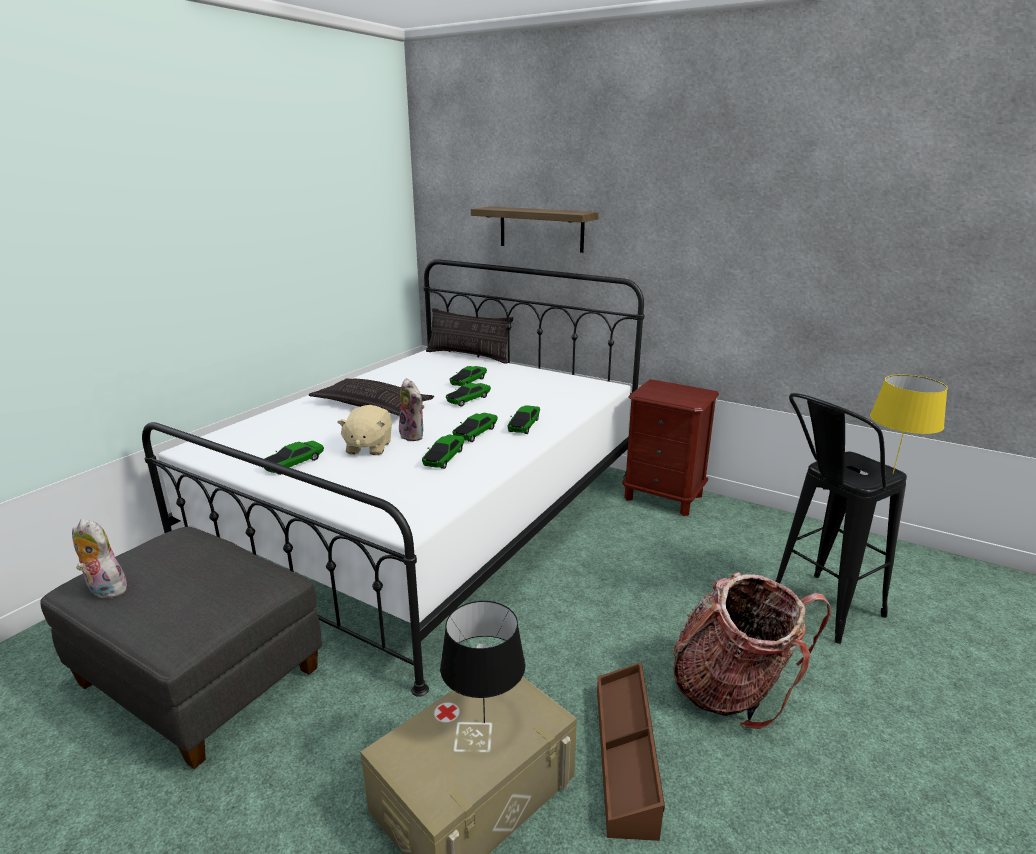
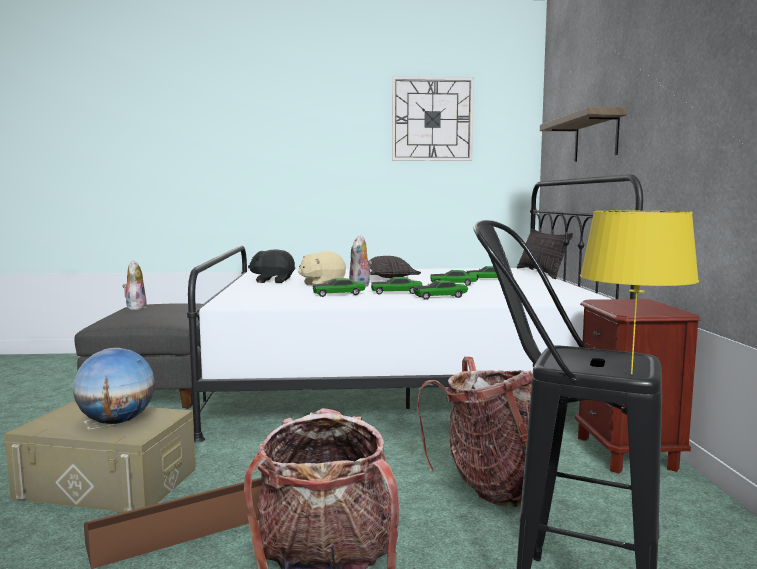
camera: 55 degrees right, 15 degrees down
(294, 463) = (273, 281): toy car -> black plush toy
(322, 192) = (432, 119): none -> wall clock
(485, 723) = (117, 421): black table lamp -> globe
(666, 565) = (495, 483): none -> backpack

